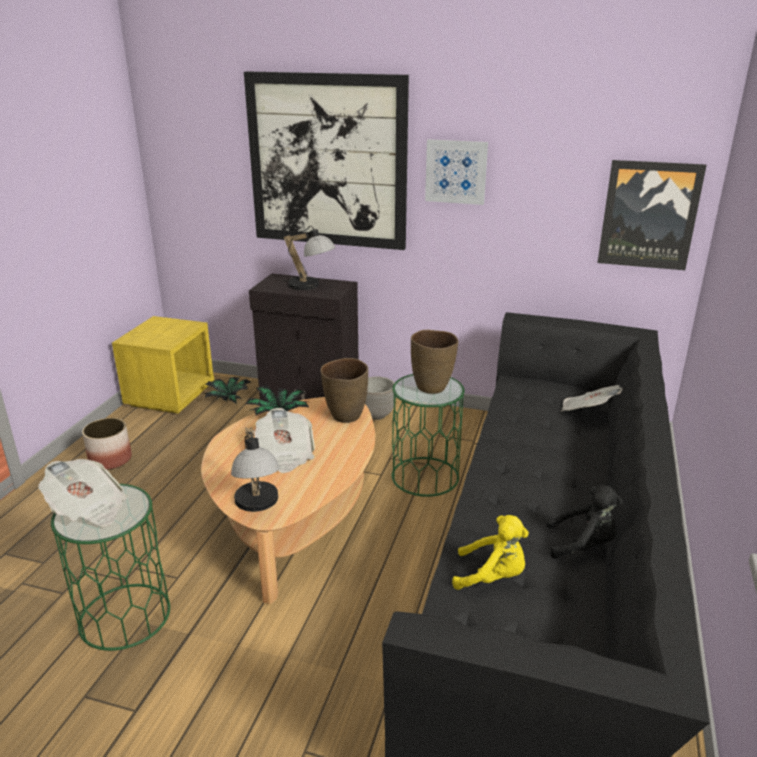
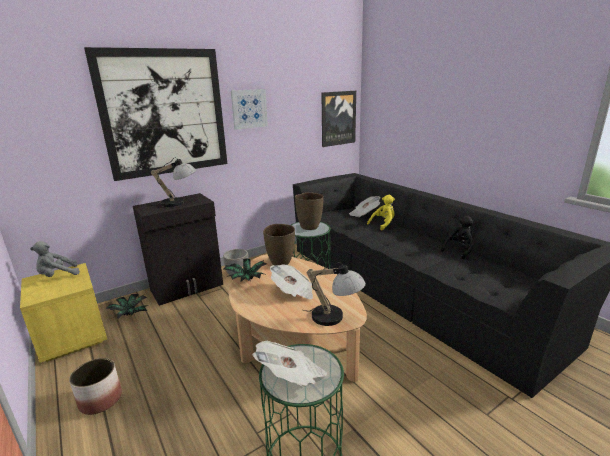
camera: 50 degrees left, 5 degrees down
(172, 326) = (58, 275): none -> grey plush toy
(492, 577) = (467, 275): yellow plush toy -> yellow plush toy (383, 224)

